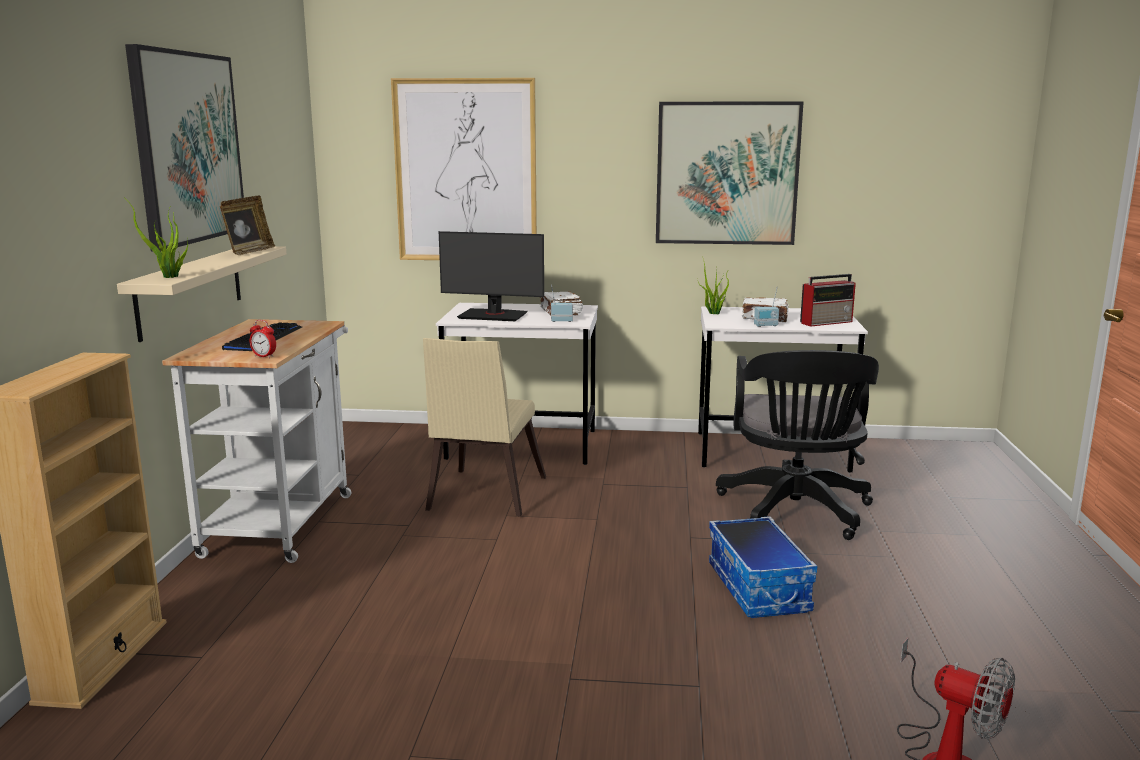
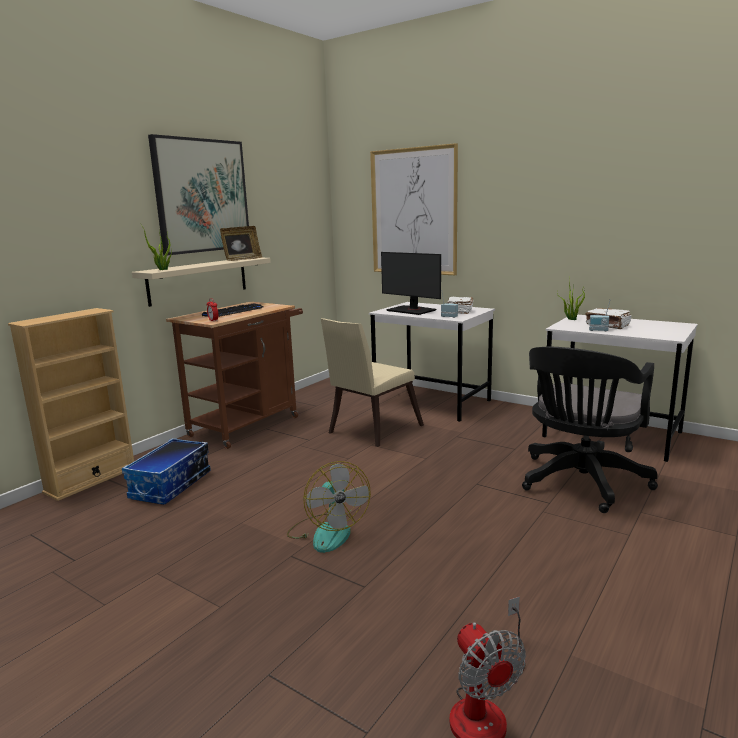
camera: 30 degrees right, 0 degrees up
(282, 520) = (249, 424): white cart -> brown cart
(581, 637) = (327, 532): none -> fan
(727, 173) = (596, 208): picture -> none
(759, 588) = (487, 531): storage box -> storage box (171, 485)
(827, 322) = (658, 332): radio -> none

